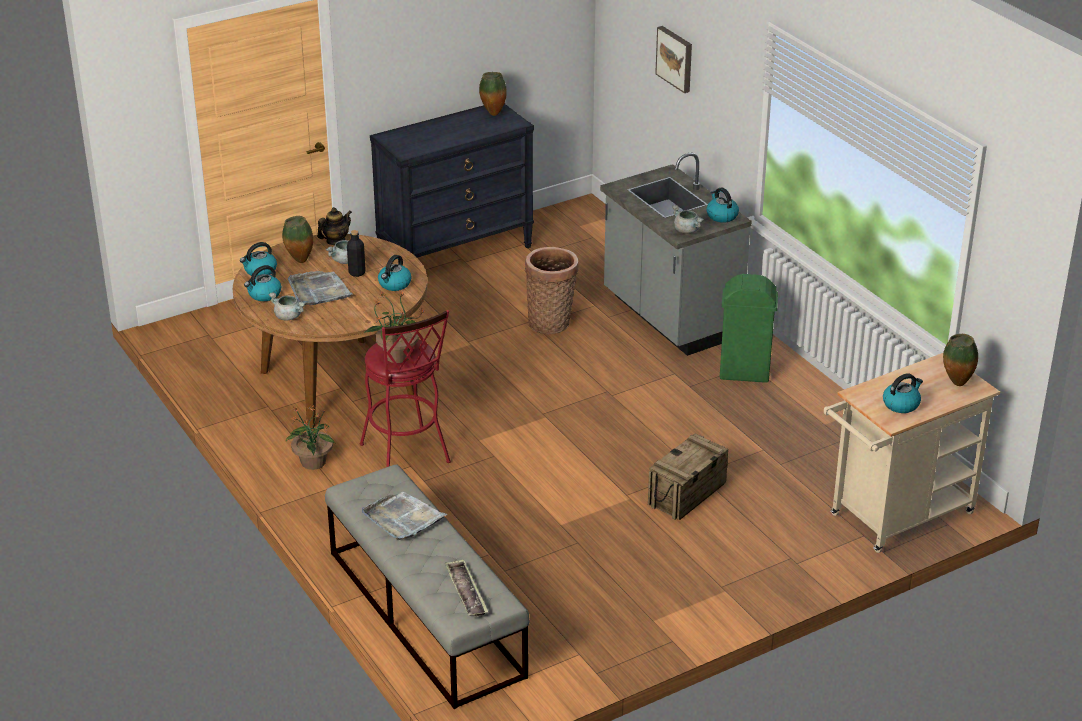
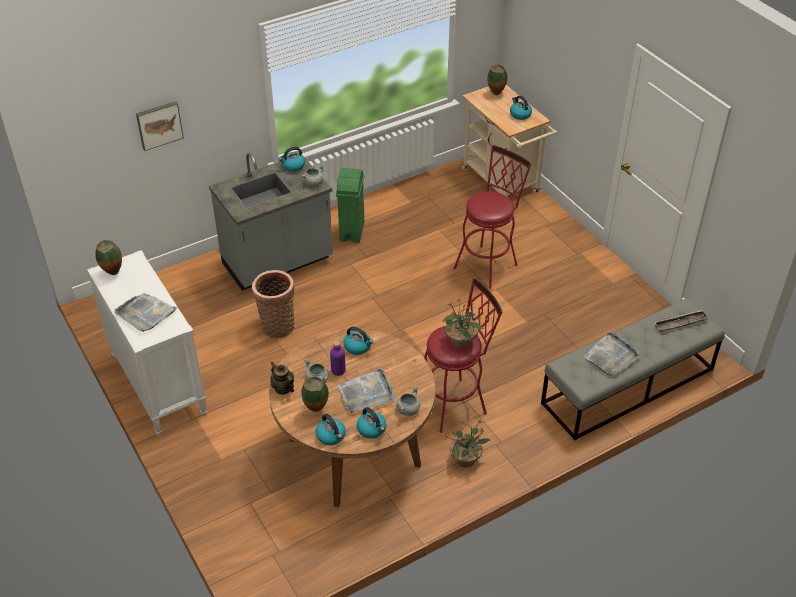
camera: 90 degrees left, 10 degrees up
(357, 273) = (338, 371): black bottle -> purple bottle
(427, 135) = (145, 314): none -> grey tray
(456, 252) = (157, 384): black dresser -> white dresser
(687, 494) = (489, 264): crate -> red stool

